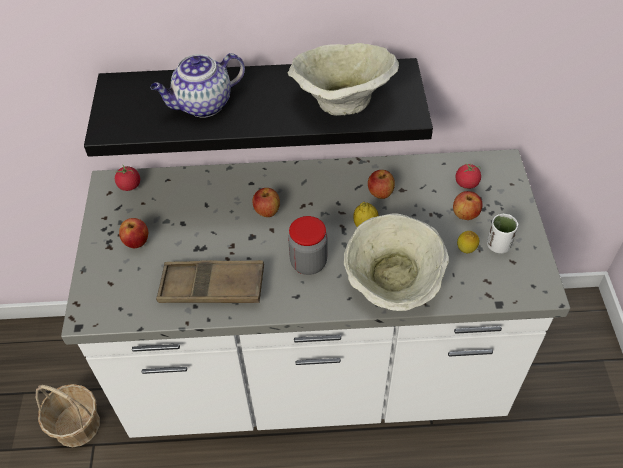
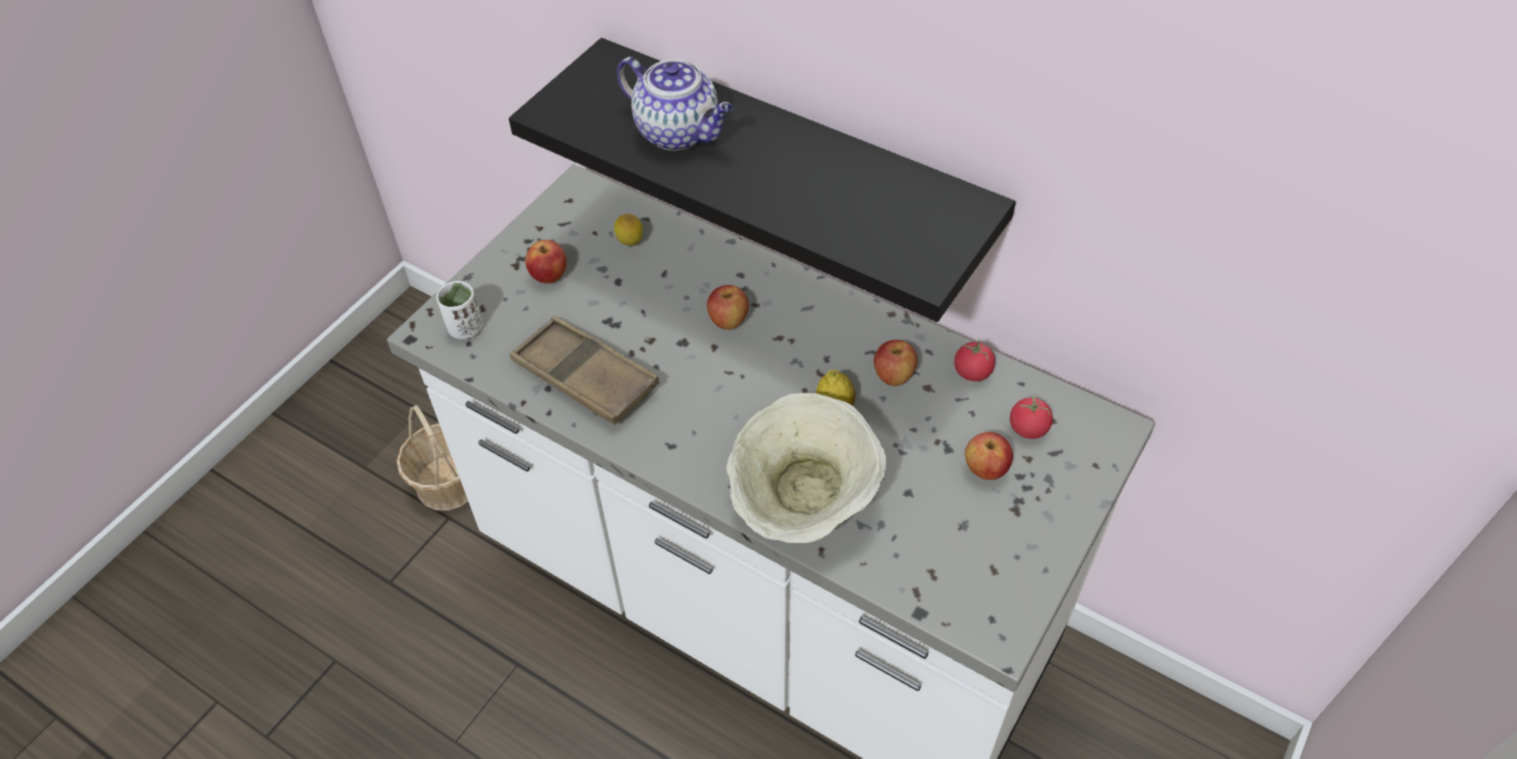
camera: 35 degrees right, 0 degrees up
(129, 185) = (598, 203): tomato -> tomato (972, 372)
(202, 105) = (679, 132): teapot -> teapot turned 150 degrees counterclockwise
(308, 263) = (721, 413): jar -> none
(341, 102) = (852, 212): beige bowl -> none
(465, 251) = (939, 517): lemon -> lemon (630, 244)
(498, 245) = (993, 536): white cup -> white cup (465, 328)

